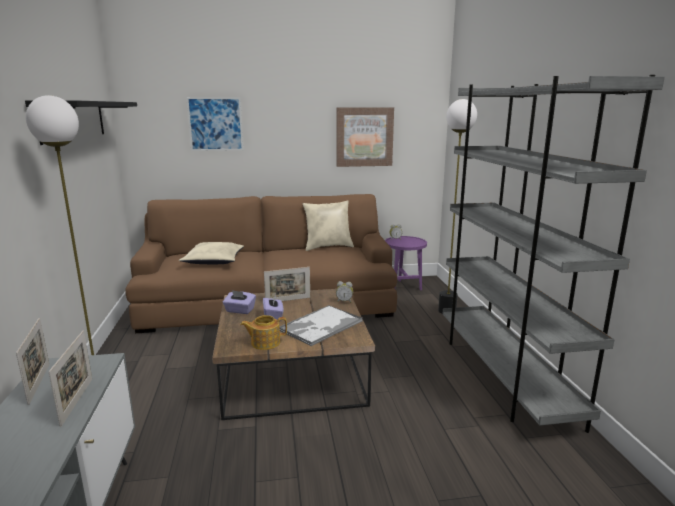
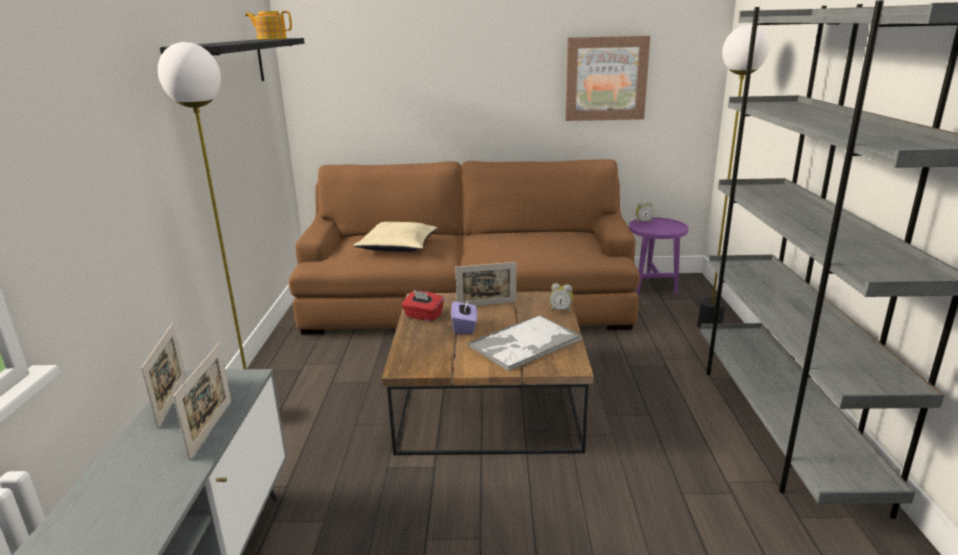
camera: 10 degrees right, 5 degrees up
(215, 124) = (404, 64): picture -> none
(239, 310) = (423, 316): purple tissue box -> red tissue box
(265, 343) = (449, 362): teapot -> teapot (271, 39)
(328, 247) = (548, 231): beige pillow -> none

